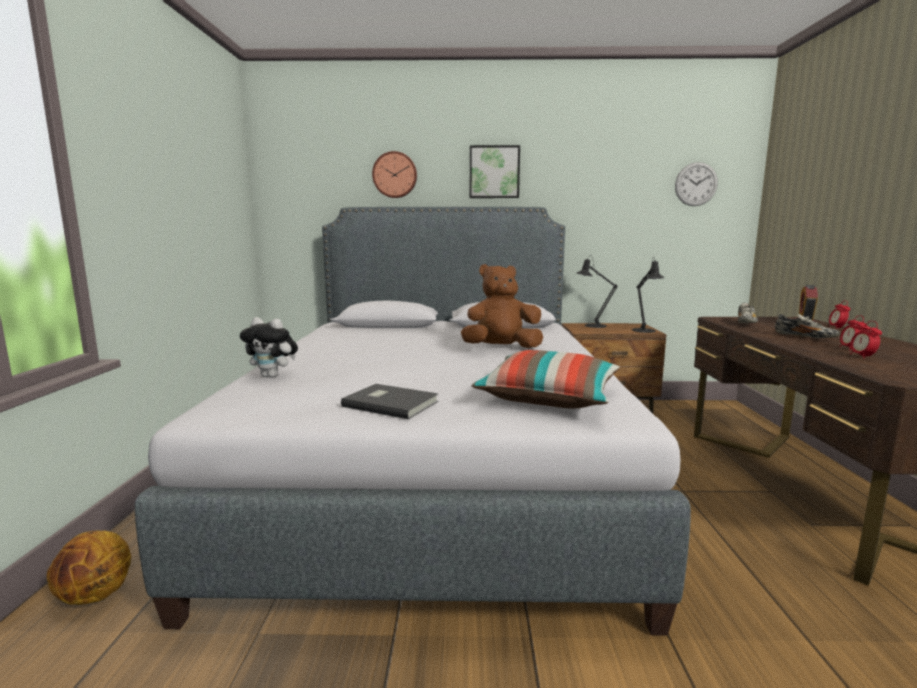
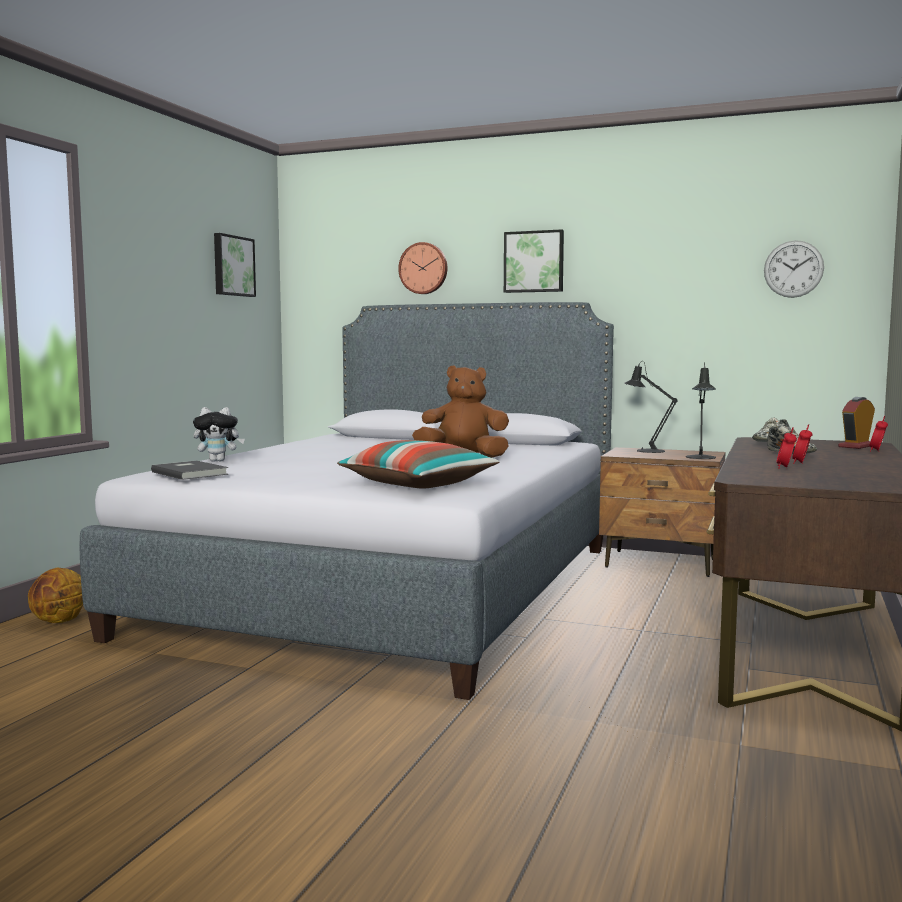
camera: 20 degrees right, 5 degrees down
(215, 165) = (232, 266): none -> picture
(273, 376) = (218, 461): plush toy -> plush toy turned 45 degrees counterclockwise
(390, 403) = (280, 478): grey book -> grey book (190, 473)

